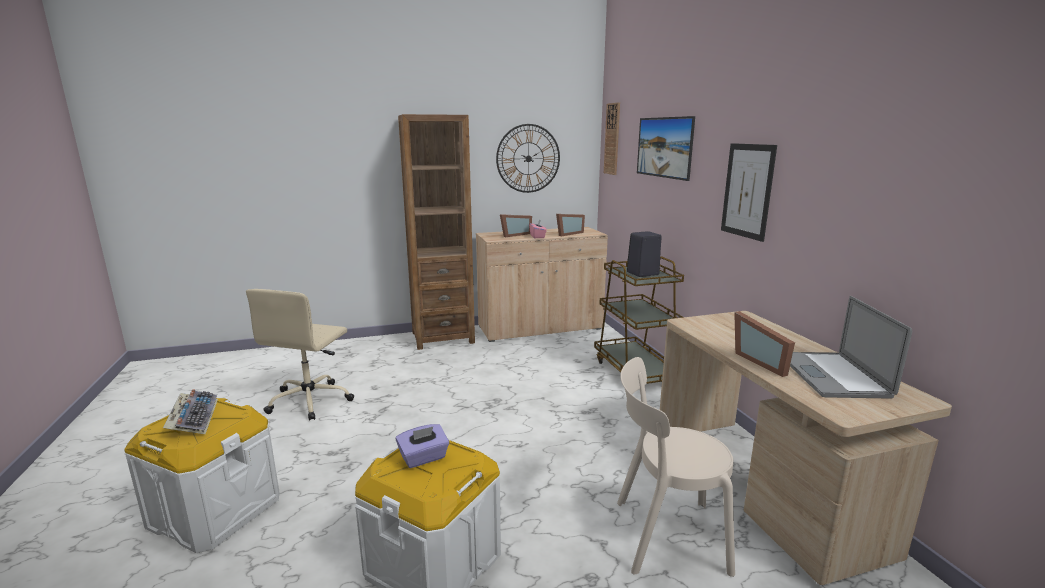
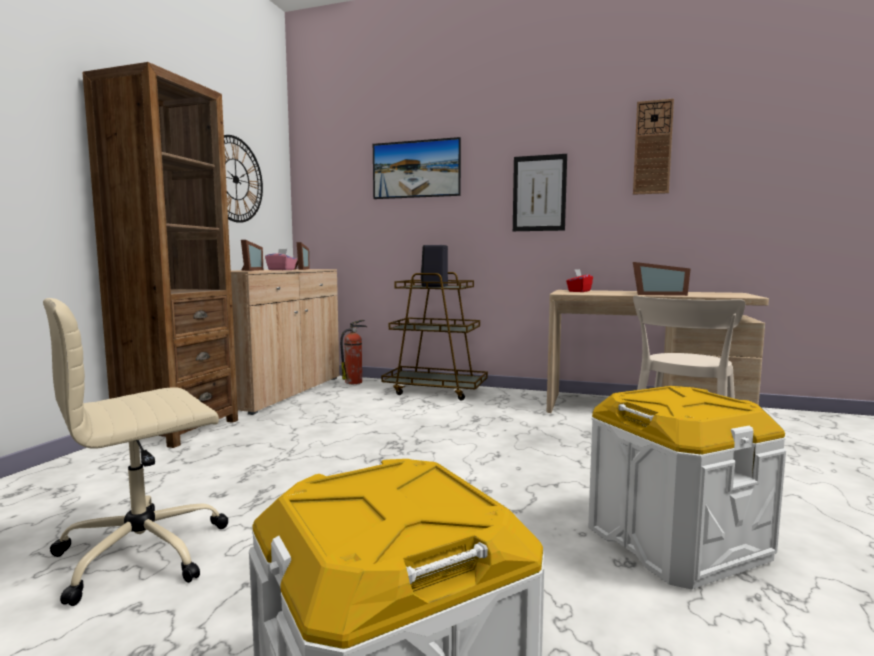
camera: 55 degrees left, 10 degrees down
(193, 418) = (371, 503): keyboard -> none
(311, 400) = (145, 551): beige office chair -> beige office chair turned 90 degrees clockwise
(423, 458) = (670, 400): purple tissue box -> none
(603, 337) = (354, 382): none -> fire extinguisher
(612, 139) = (318, 169): wall clock -> wall clock (652, 147)
(731, 323) = (579, 291): none -> red tissue box
(832, 375) = (690, 293): laptop -> none

